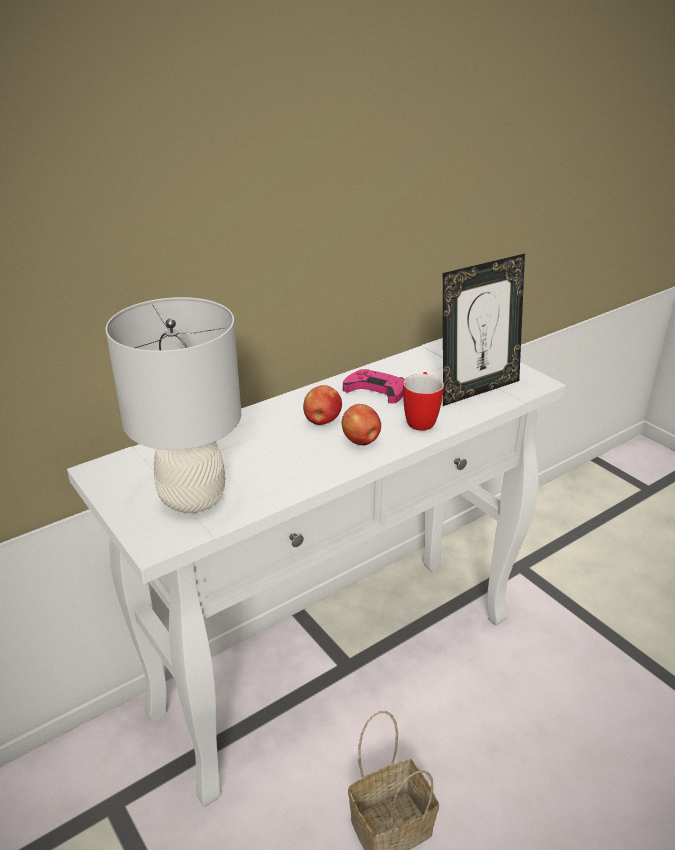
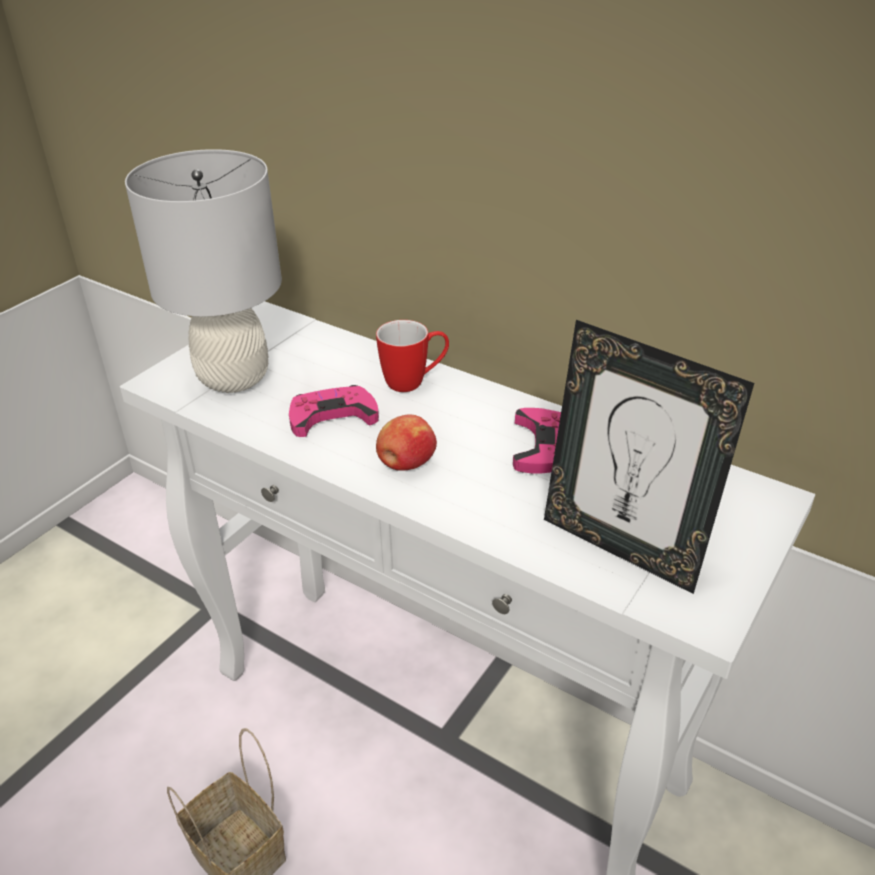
camera: 70 degrees right, 5 degrees up
(283, 460) = (332, 416): none -> pink game controller
(322, 421) = (434, 422): apple -> none
(421, 419) = (492, 505): mug -> mug (414, 382)

